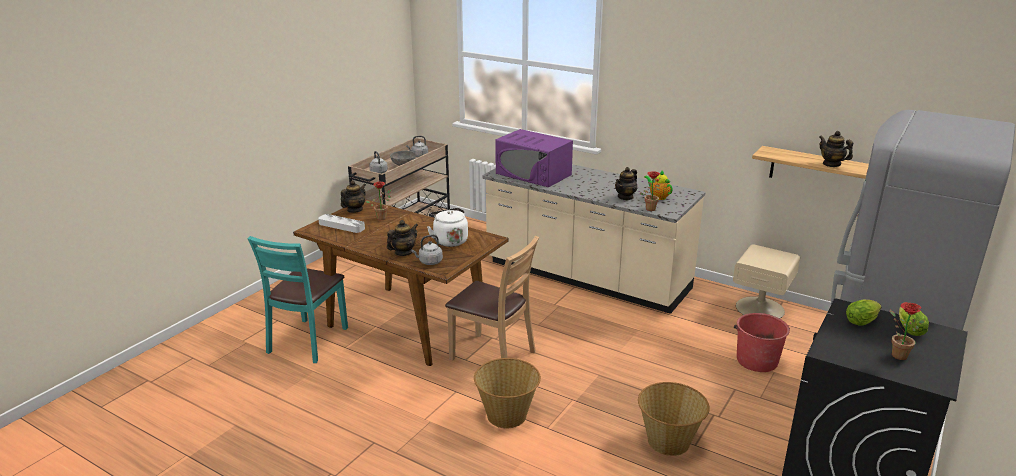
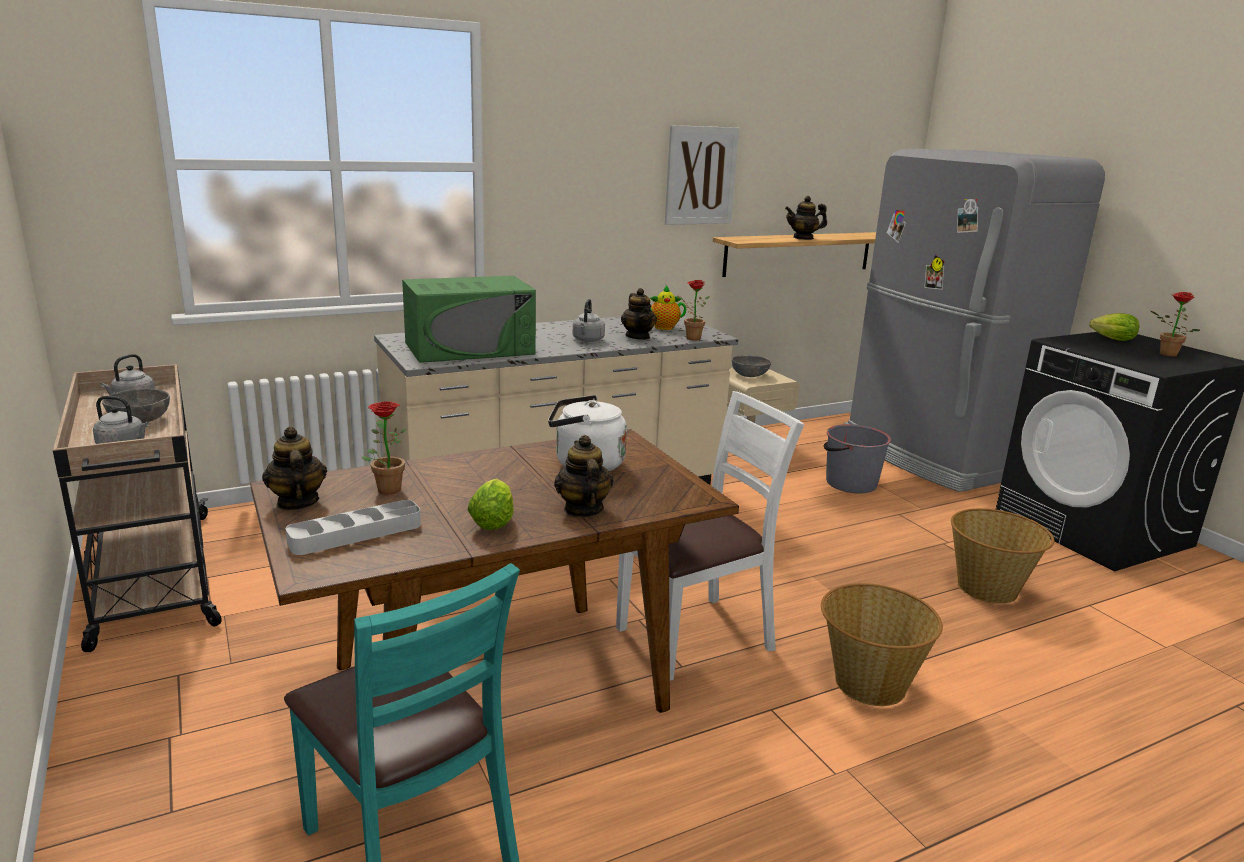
camera: 60 degrees left, 5 degrees down
(429, 262) = (652, 499): grey kettle -> grey kettle (588, 340)
(493, 356) = (695, 637): brown chair -> white chair
(533, 174) = (470, 348): purple microwave -> green microwave
(753, 98) = (700, 175): none -> picture
(756, 360) = (850, 483): red bucket -> grey bucket
(764, 257) = (750, 375): none -> grey bowl
(862, 321) = (1090, 345): lettuce -> lettuce (493, 520)

